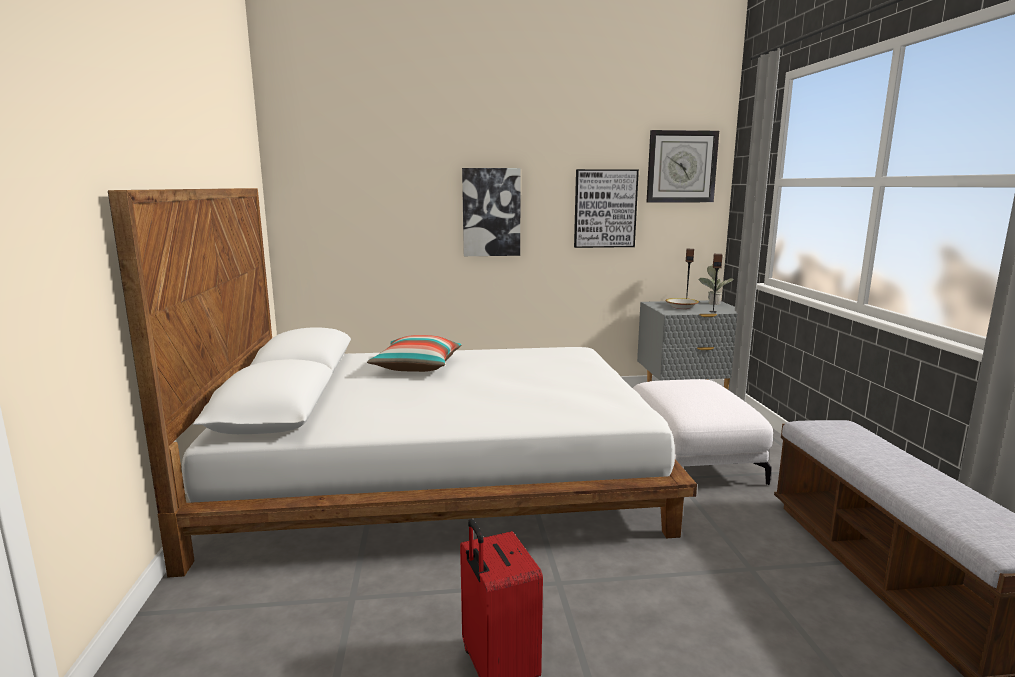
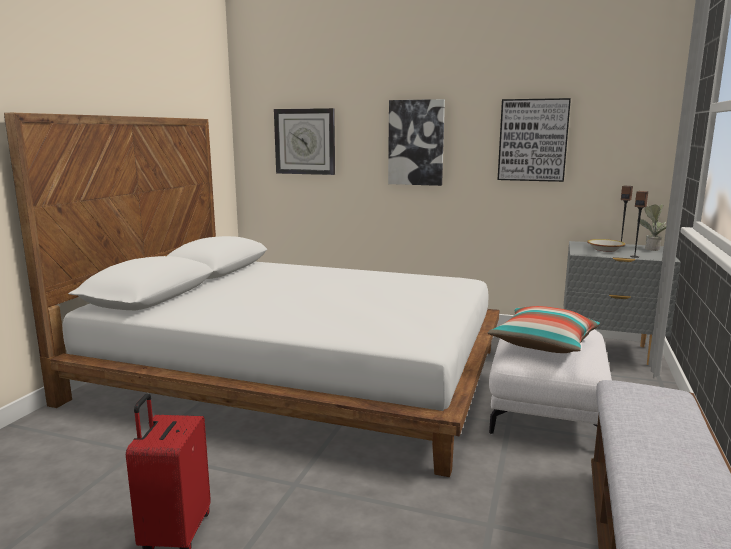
camera: 25 degrees right, 0 degrees up
(417, 366) = (298, 278): pillow -> pillow (543, 343)
(681, 167) = (624, 94): wall clock -> wall clock (305, 141)

